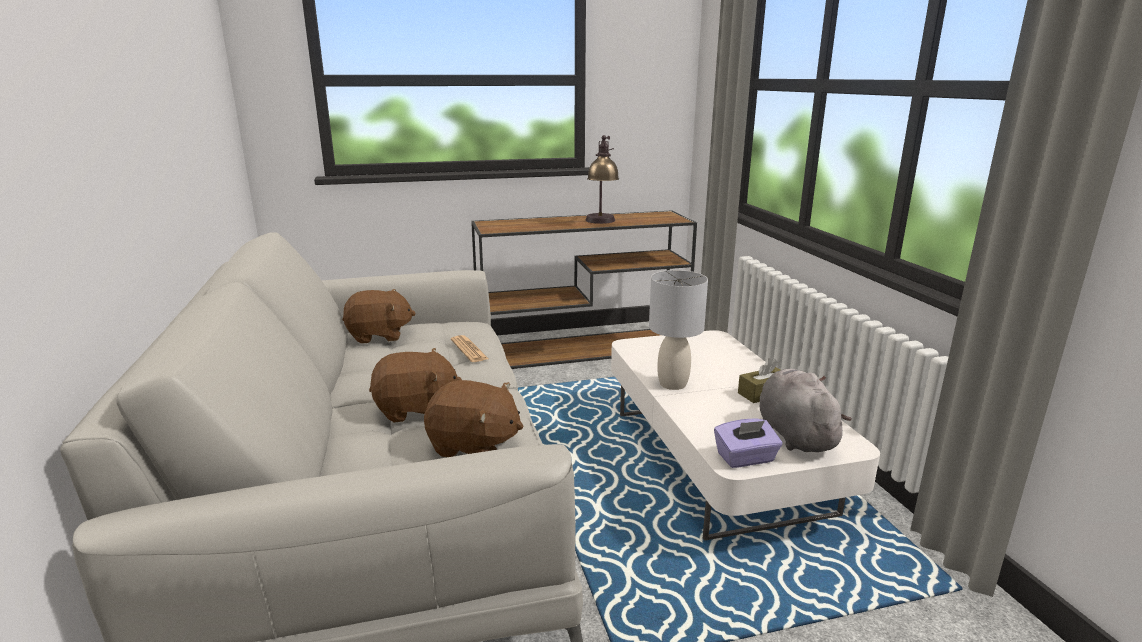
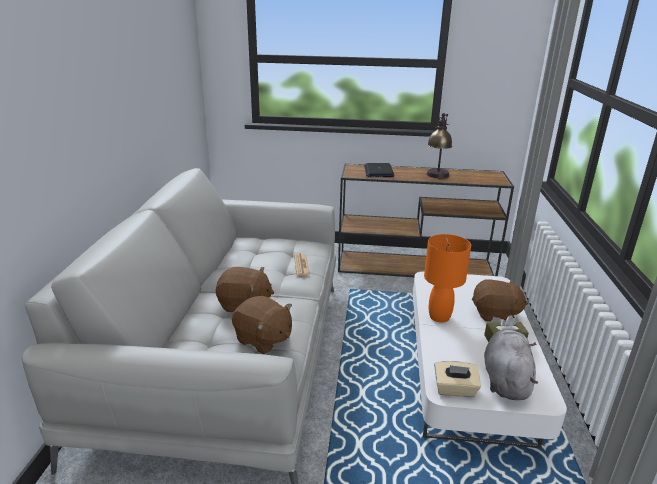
camera: 20 degrees right, 5 degrees up
(379, 335) = (253, 243): brown plush toy -> brown plush toy (495, 314)
(523, 223) = (378, 171): none -> laptop
(672, 384) = (439, 317): grey table lamp -> orange table lamp
(745, 458) = (455, 390): purple tissue box -> beige tissue box

